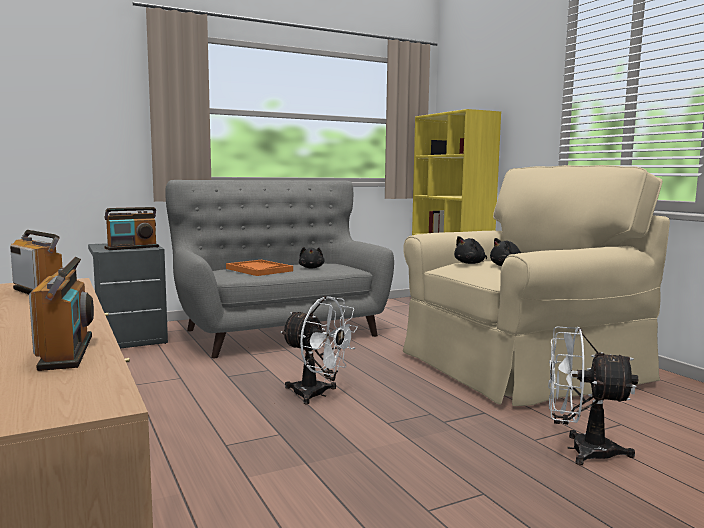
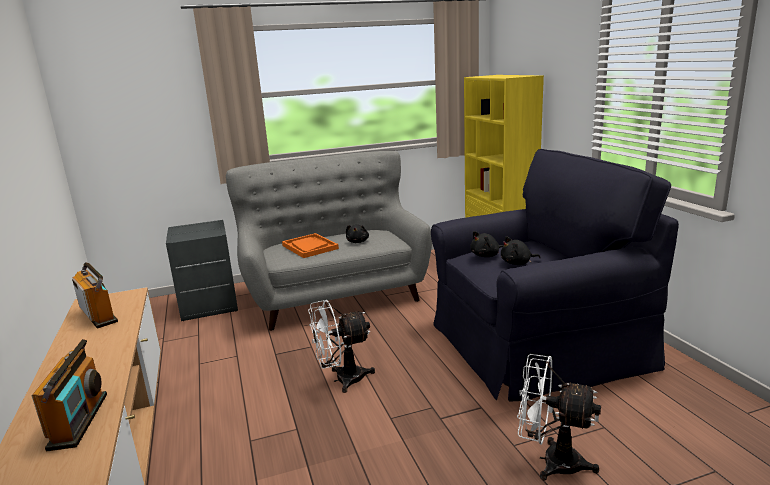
camera: 10 degrees right, 10 degrees up
(132, 247) = (200, 234): radio -> none
(317, 395) = (342, 380): white fan -> white fan turned 120 degrees clockwise
(517, 367) = (534, 345): beige armchair -> black armchair

